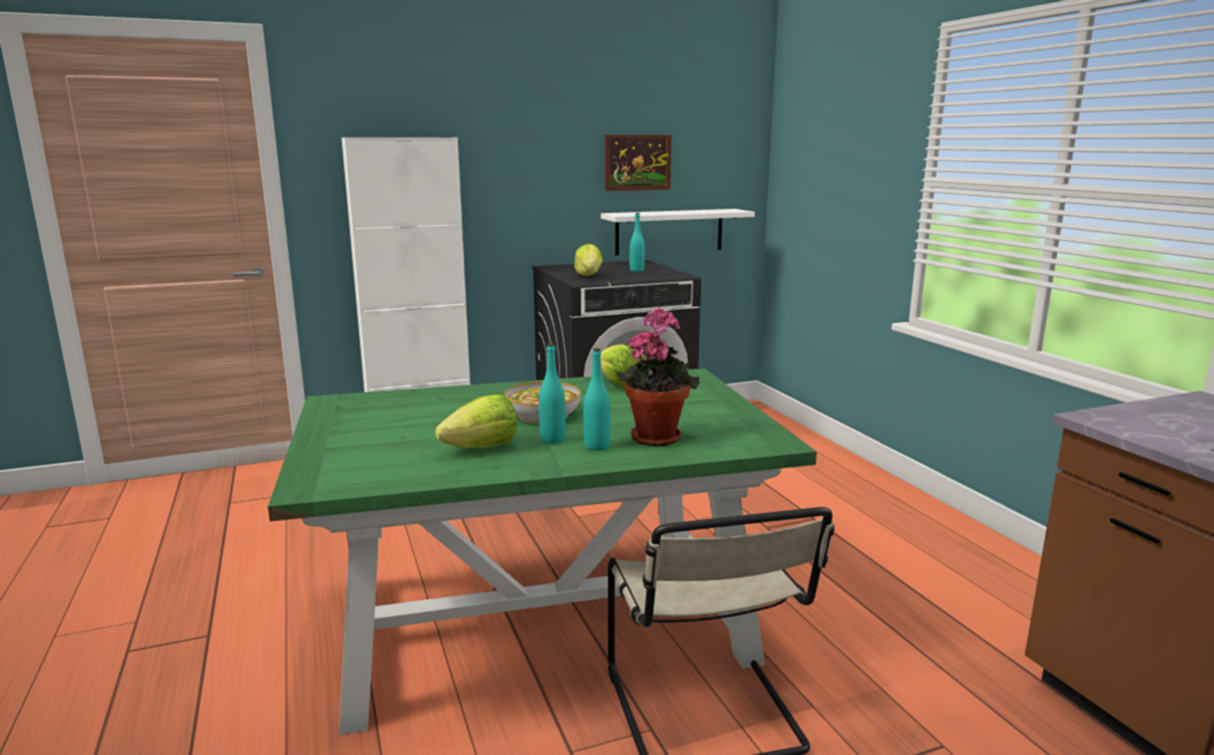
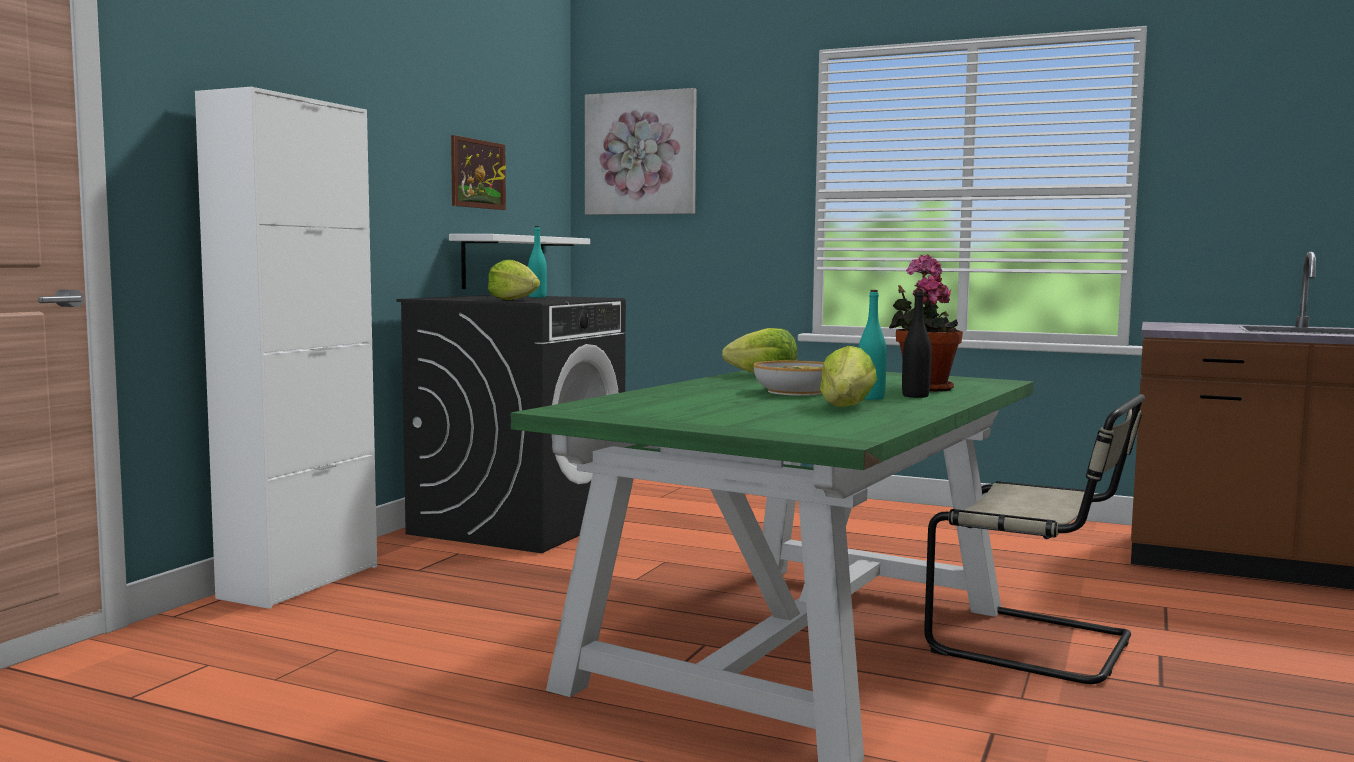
camera: 45 degrees left, 10 degrees down
(597, 446) = (915, 396): turquoise bottle -> black bottle
(809, 133) = (641, 153): none -> picture

